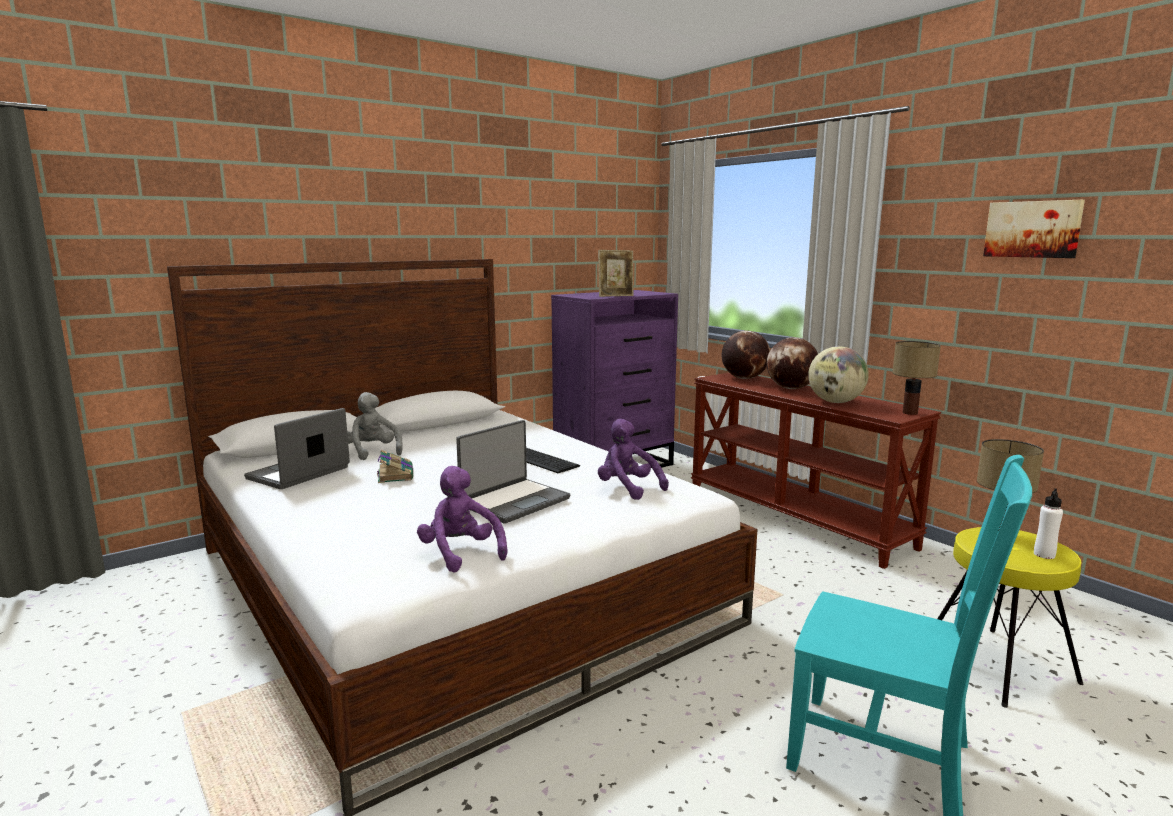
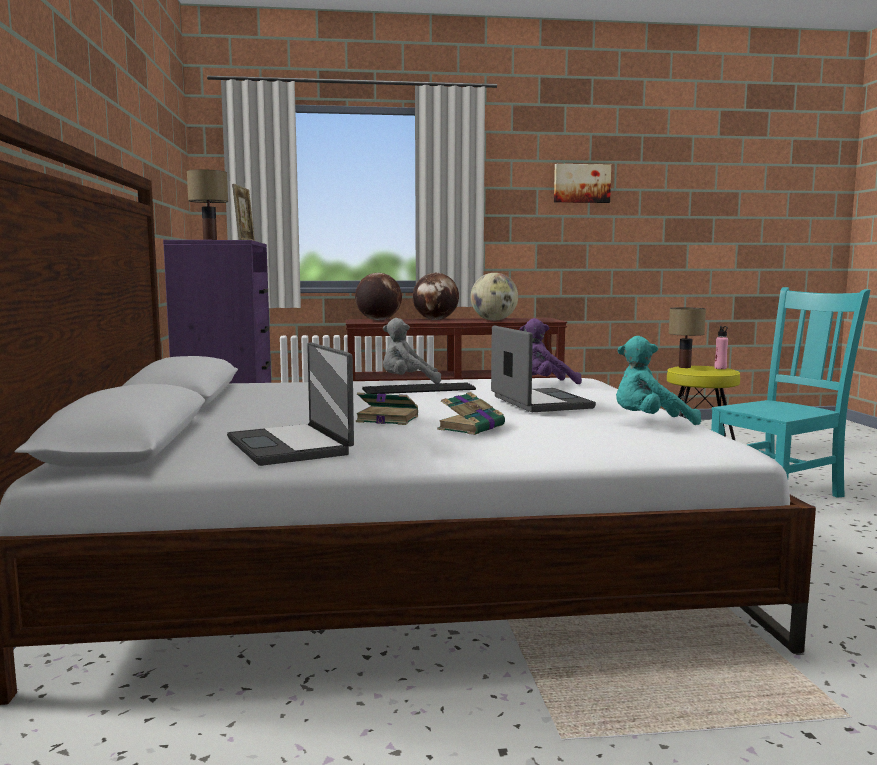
camera: 60 degrees left, 5 degrees down
(372, 452) = (261, 422): grey plush toy -> grey plush toy (408, 383)
(378, 500) = (472, 427): none -> book
(460, 553) = (650, 423): purple plush toy -> turquoise plush toy
(910, 413) = (547, 319): table lamp -> table lamp (210, 239)
(1044, 555) = (720, 368): white bottle -> pink bottle

